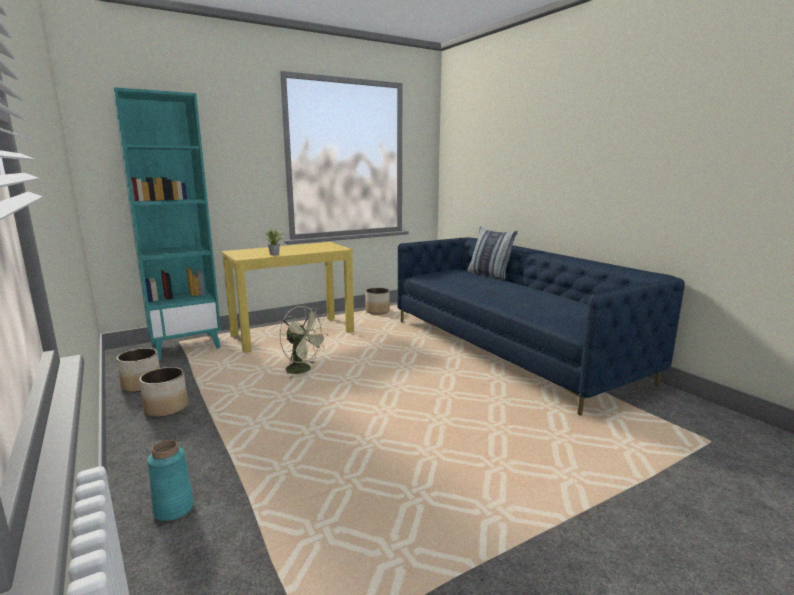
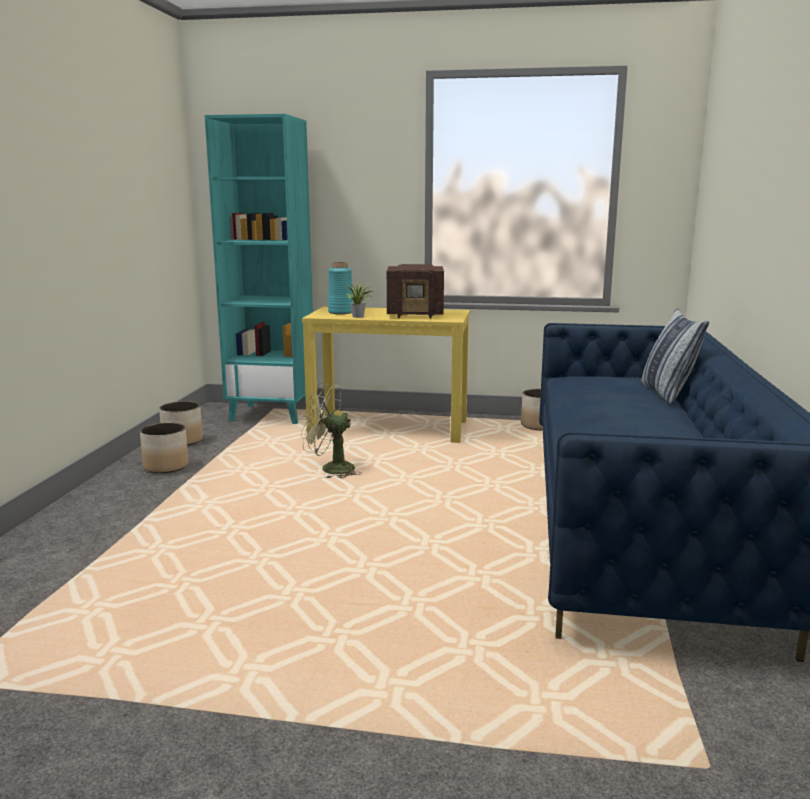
camera: 40 degrees right, 0 degrees up
(173, 509) = (45, 545): turquoise vase -> turquoise vase (340, 312)
(303, 370) = (330, 469): green fan -> green fan turned 120 degrees clockwise
(308, 248) = (416, 314): none -> radio

